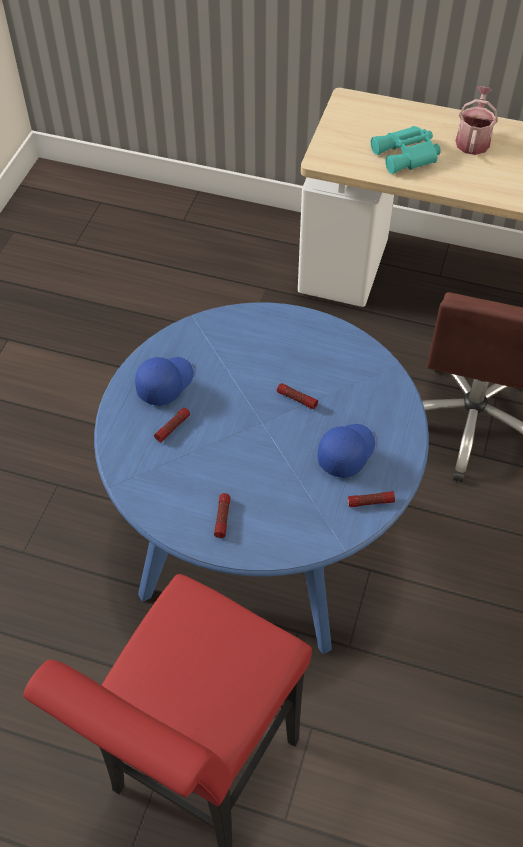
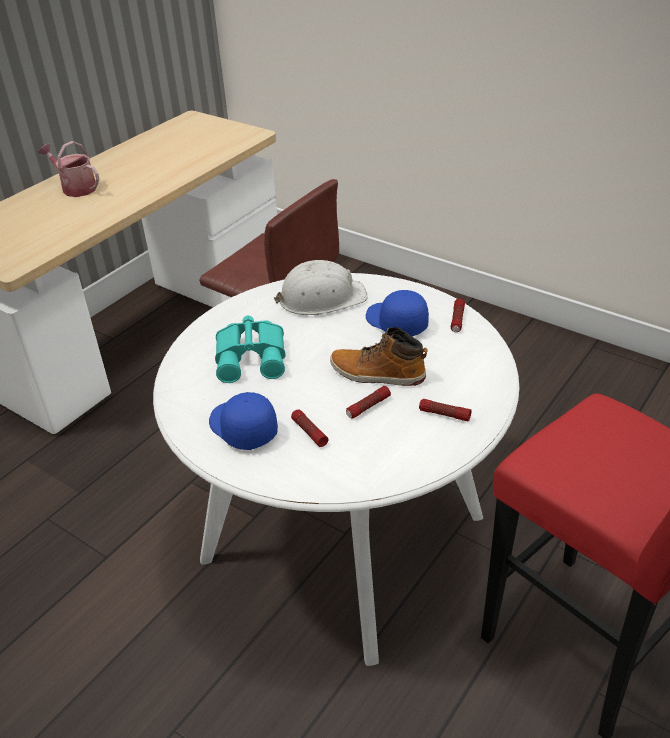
camera: 70 degrees left, 15 degrees down
(261, 541) = (343, 537): blue dining table -> white dining table
(262, 456) = (377, 374): none -> boot
(296, 399) = (317, 340): flashlight -> flashlight (368, 407)
(363, 384) = (321, 298): none -> white hard hat
(407, 156) = (59, 222): turquoise binoculars -> turquoise binoculars (253, 356)

